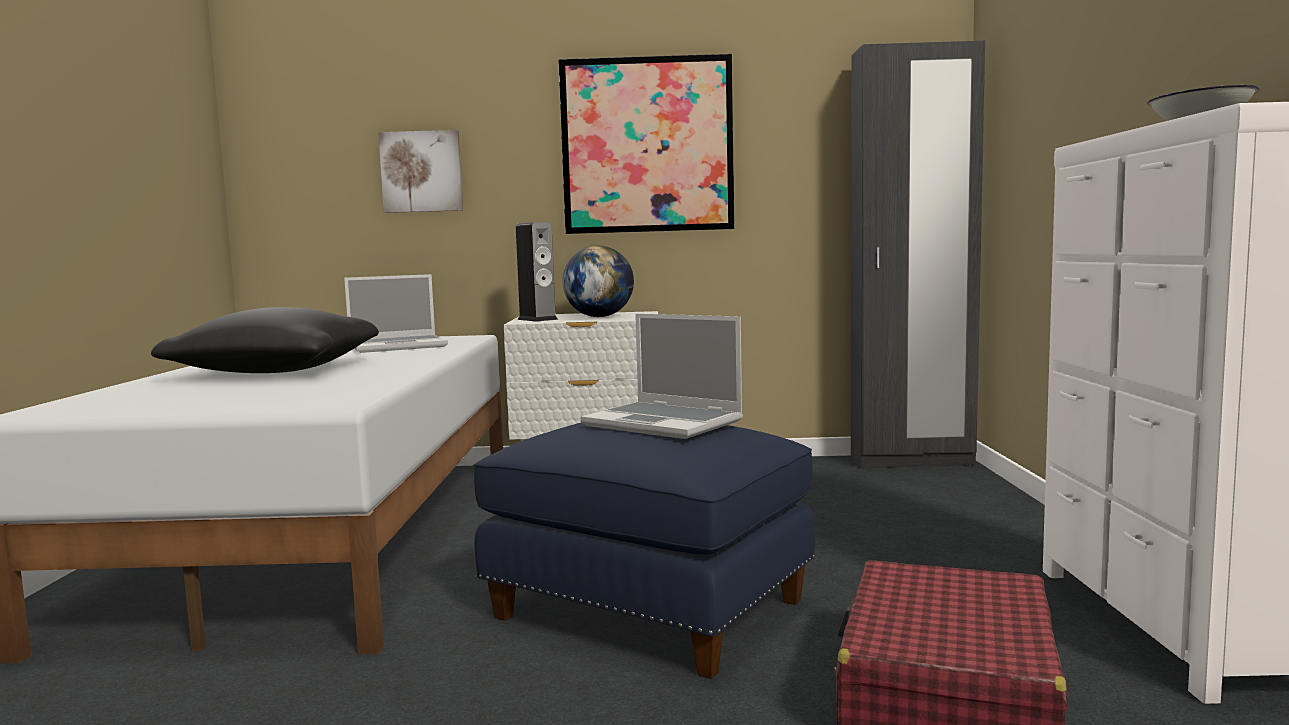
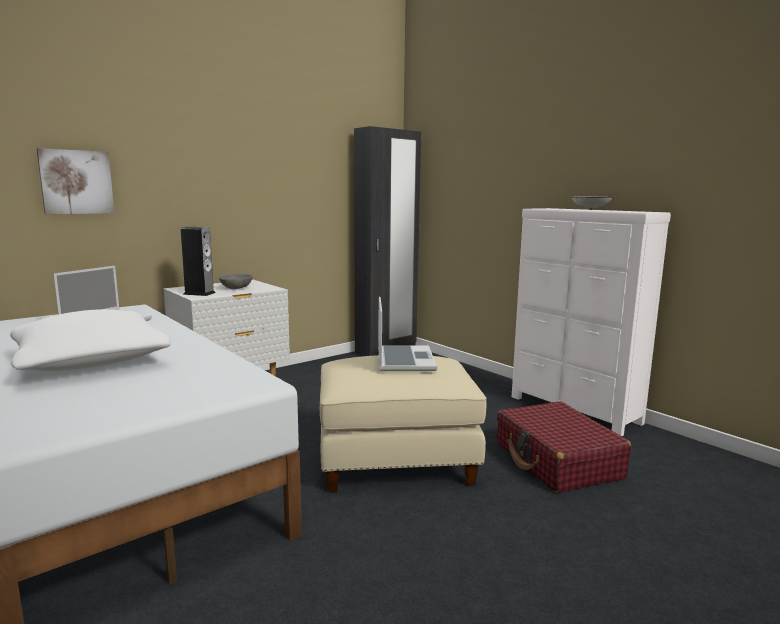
camera: 40 degrees left, 5 degrees up
(277, 371) = (91, 361): black pillow -> white pillow
(599, 317) = (235, 288): globe -> grey bowl
(647, 145) = (243, 172): picture -> none
(652, 608) = (396, 460): blue ottoman -> beige ottoman
(665, 423) = (404, 360): laptop -> laptop turned 90 degrees counterclockwise

